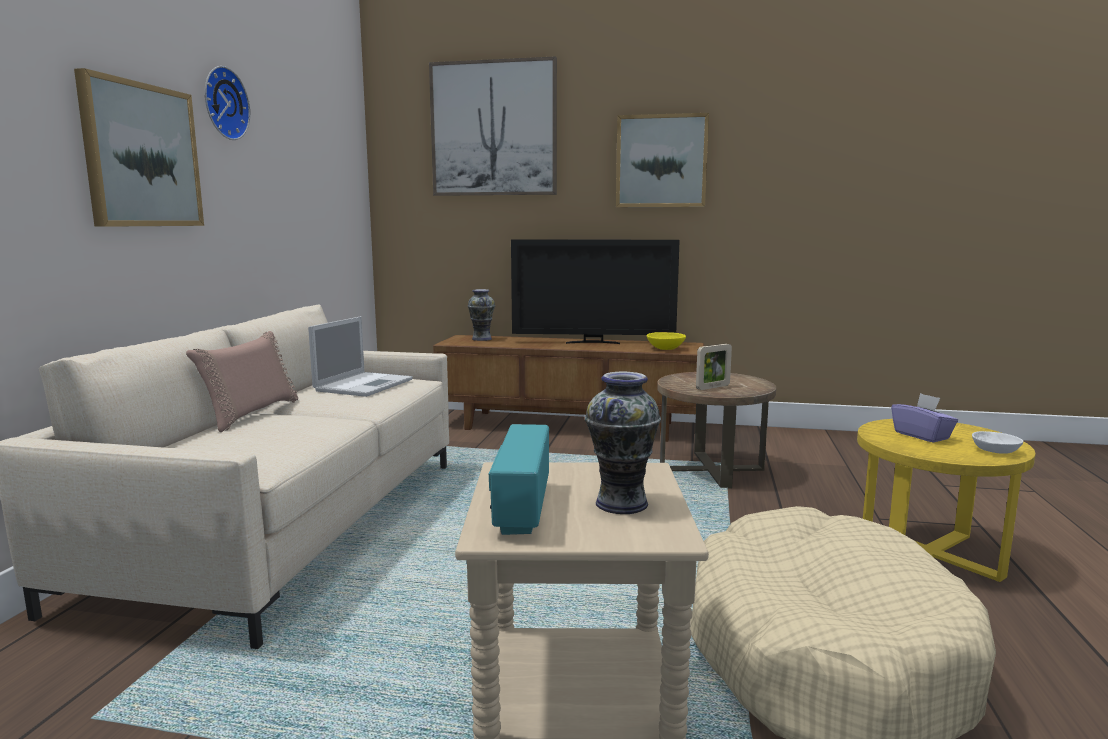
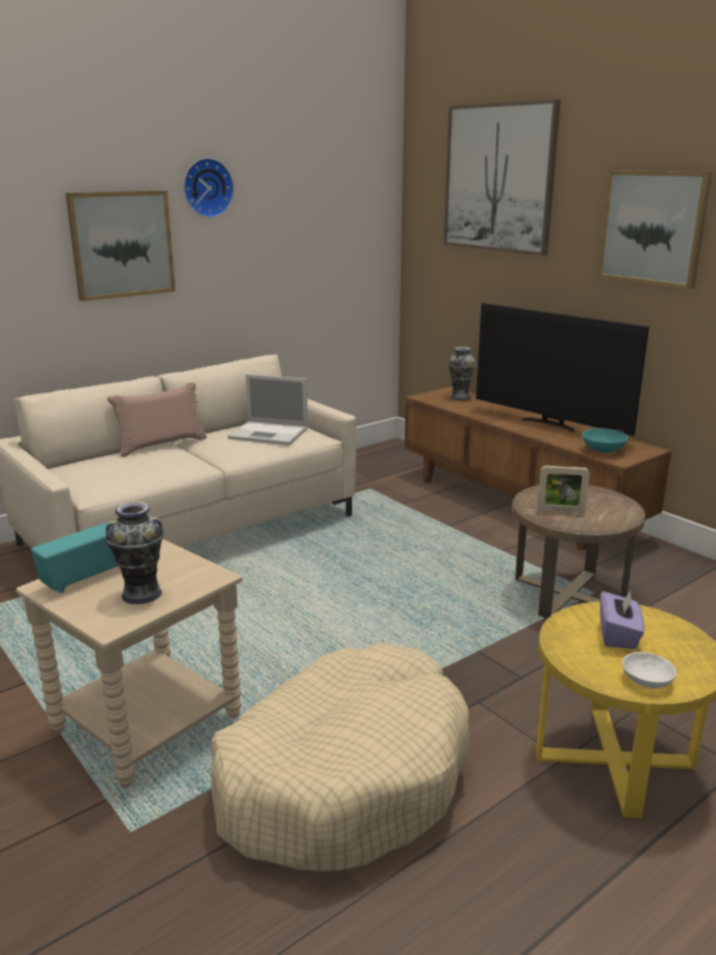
camera: 40 degrees right, 10 degrees up
(365, 385) = (270, 433): laptop -> laptop turned 45 degrees clockwise
(666, 349) = (603, 450): yellow bowl -> turquoise bowl

